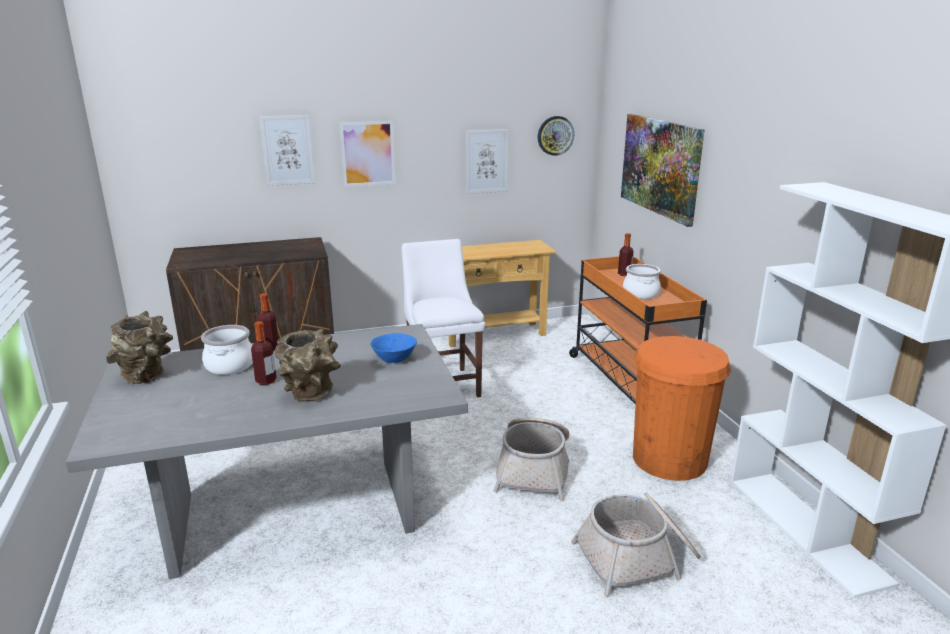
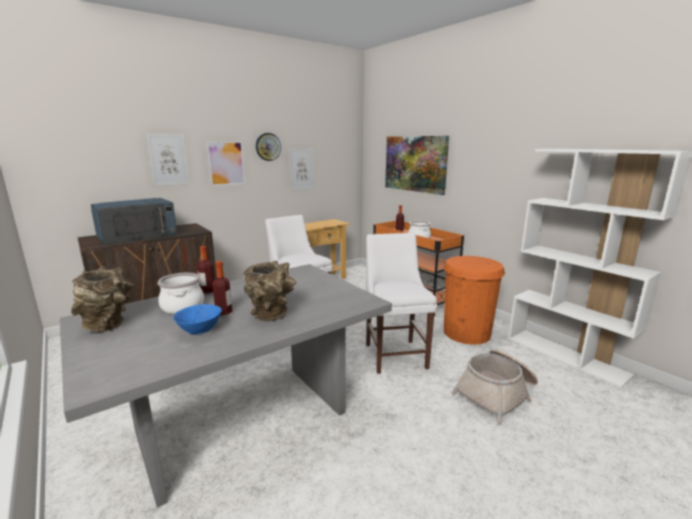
camera: 20 degrees left, 5 degrees down
(239, 253) = (138, 235): none -> blue microwave
(394, 359) = (312, 285): blue bowl -> blue bowl (199, 330)
(534, 469) = (395, 354): basket -> white chair
(555, 135) = (339, 153): wall clock -> wall clock (268, 147)

